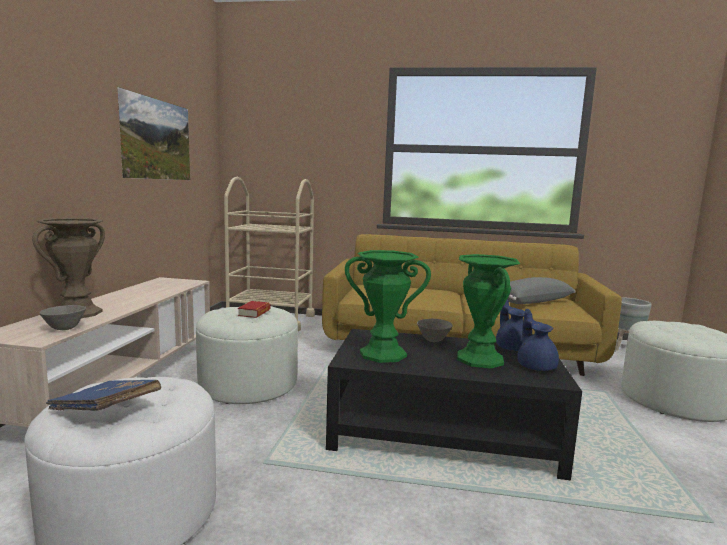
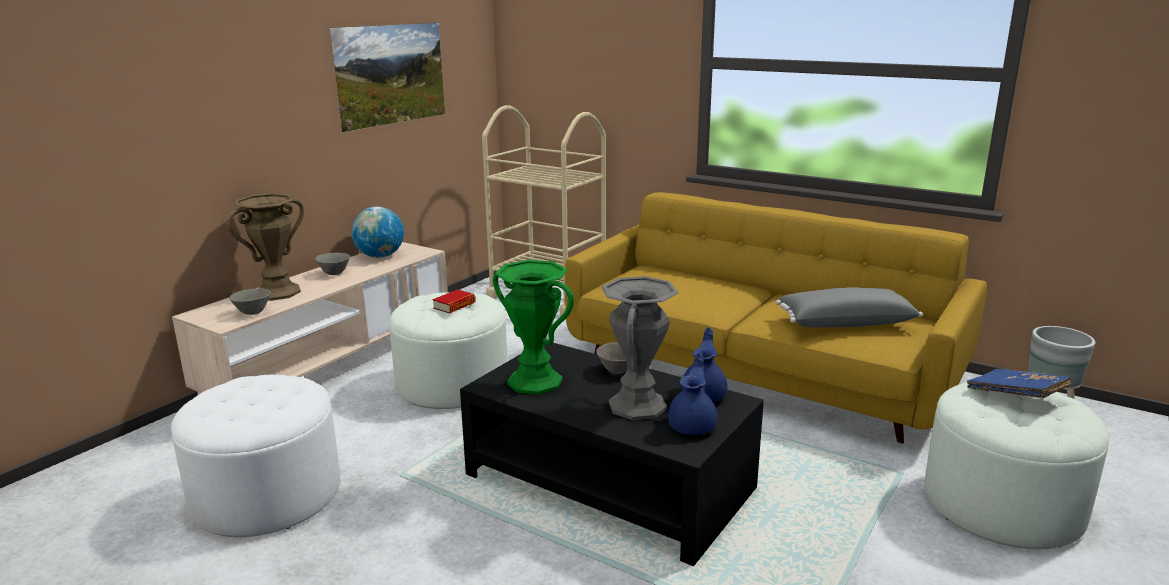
camera: 25 degrees right, 10 degrees up
(105, 411) = (229, 406): blue book -> blue book (1016, 396)
(124, 298) = (334, 273): none -> grey bowl
(155, 286) = (380, 256): none -> globe
(479, 359) = (637, 405): green vase -> grey vase

